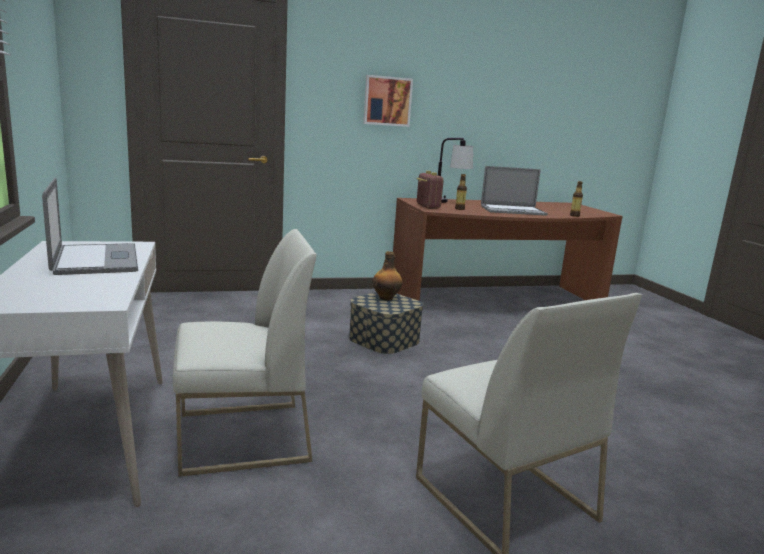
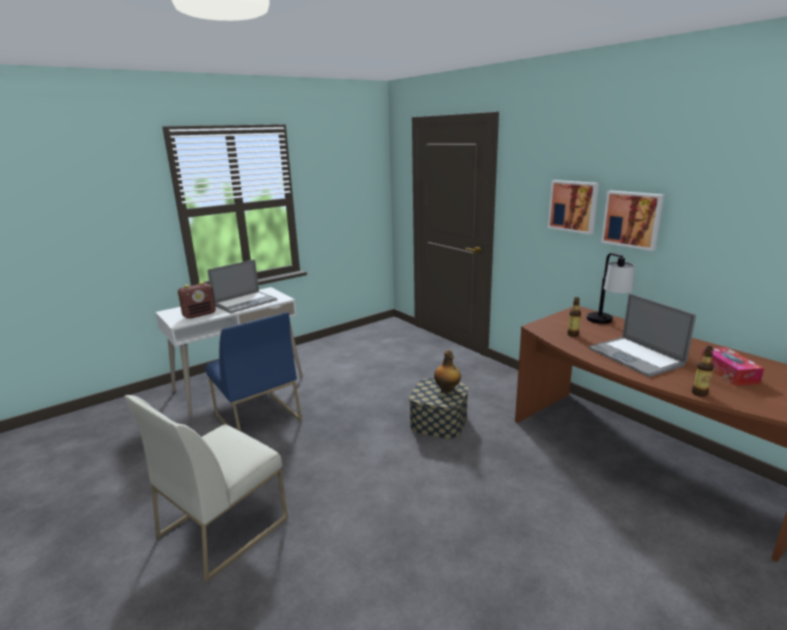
camera: 70 degrees right, 5 degrees up
(242, 438) = (257, 417): white chair -> blue chair
(427, 206) = (551, 322): radio -> radio (199, 314)
(441, 111) = (632, 219): none -> picture
(550, 208) = (728, 373): none -> tissue box

